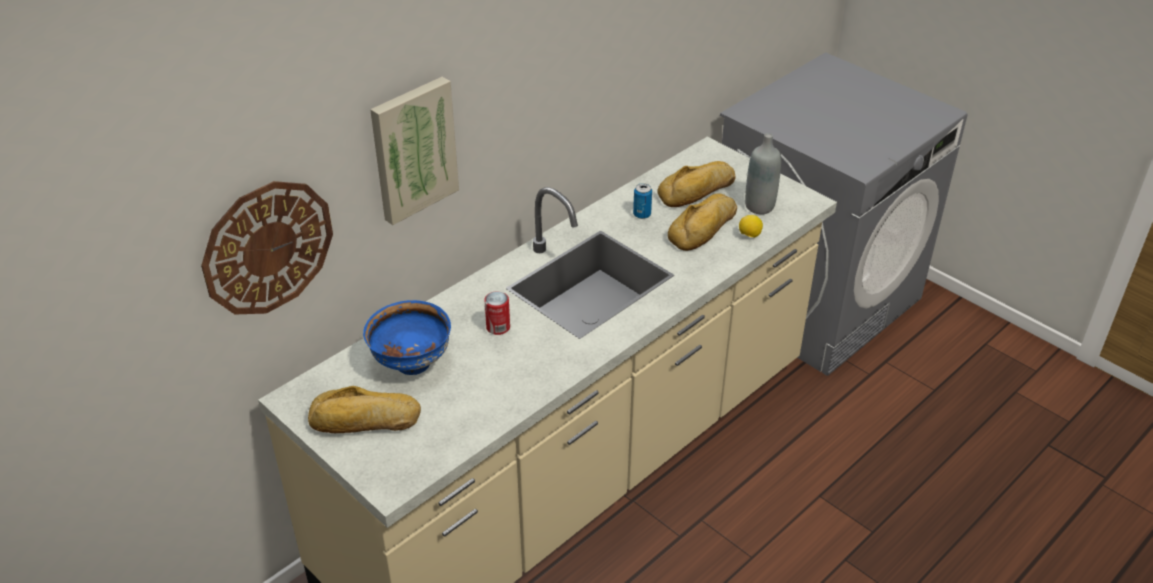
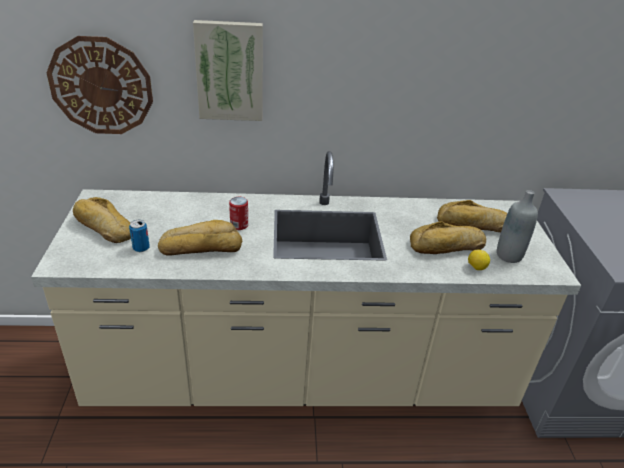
camera: 40 degrees right, 5 degrees down
(411, 364) = (168, 215): blue bowl -> none
(497, 373) = (201, 246): none -> bread
(642, 214) = (414, 218): can -> can (141, 248)

